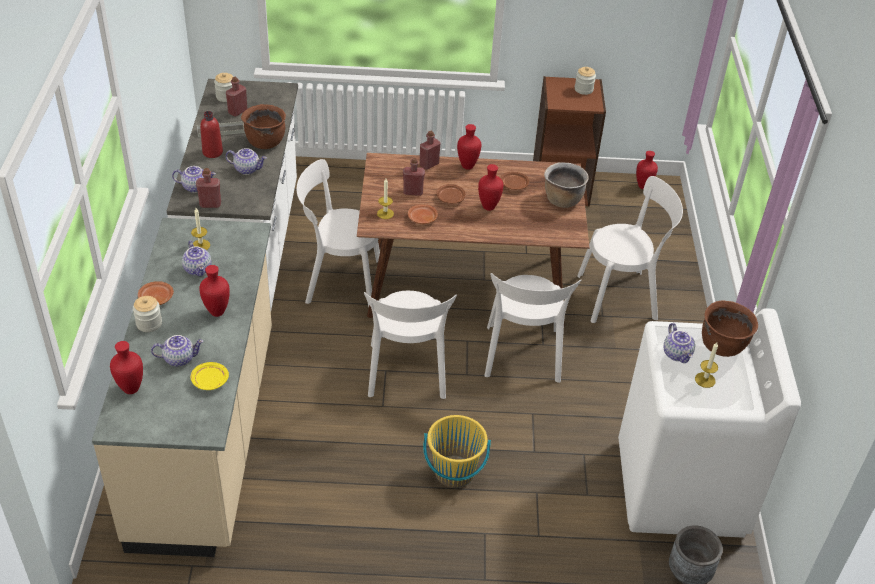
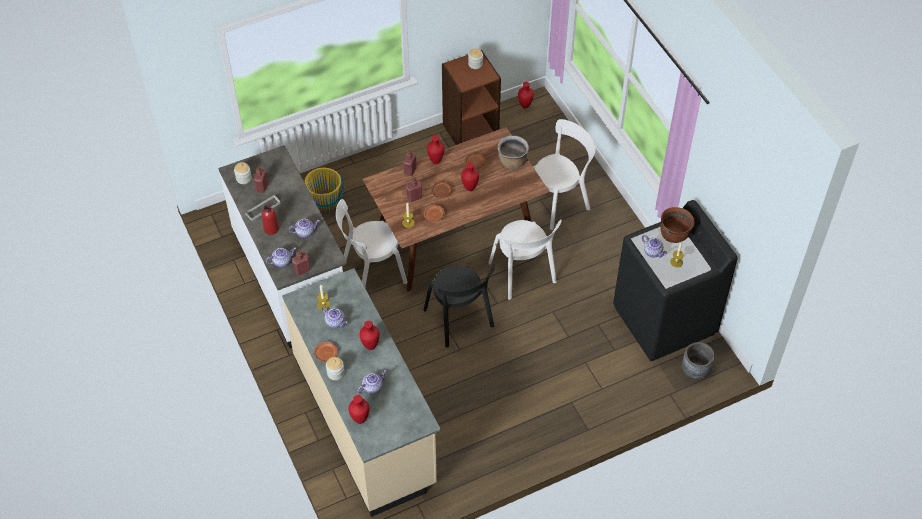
camera: 25 degrees left, 10 degrees up
(209, 381) = (401, 392): yellow plate -> none
(265, 142) = (300, 205): brown cooking pot -> none
(407, 374) = (460, 320): white chair -> black chair
(454, 472) = (530, 372): yellow bucket -> yellow bucket (325, 203)
(681, 488) = (664, 320): white washing machine -> black washing machine

